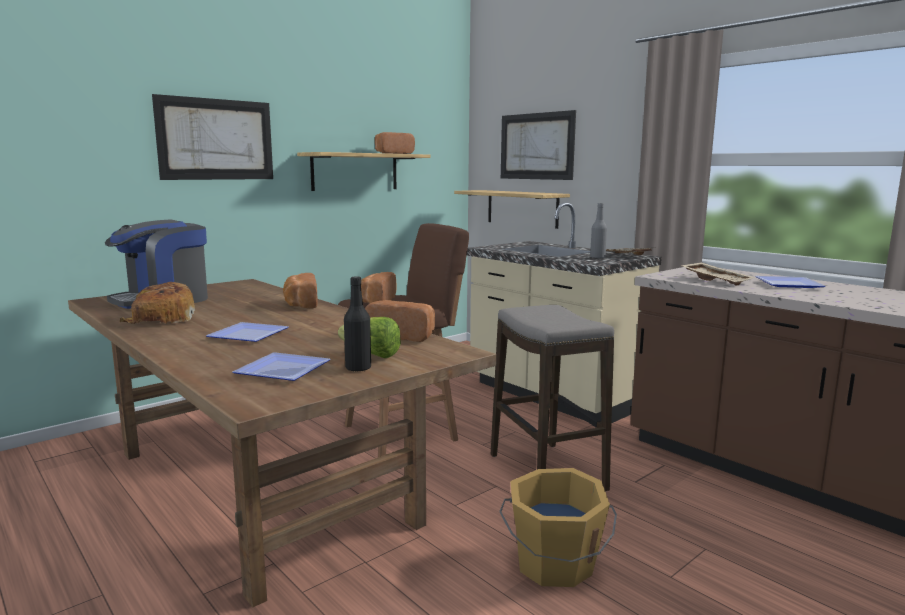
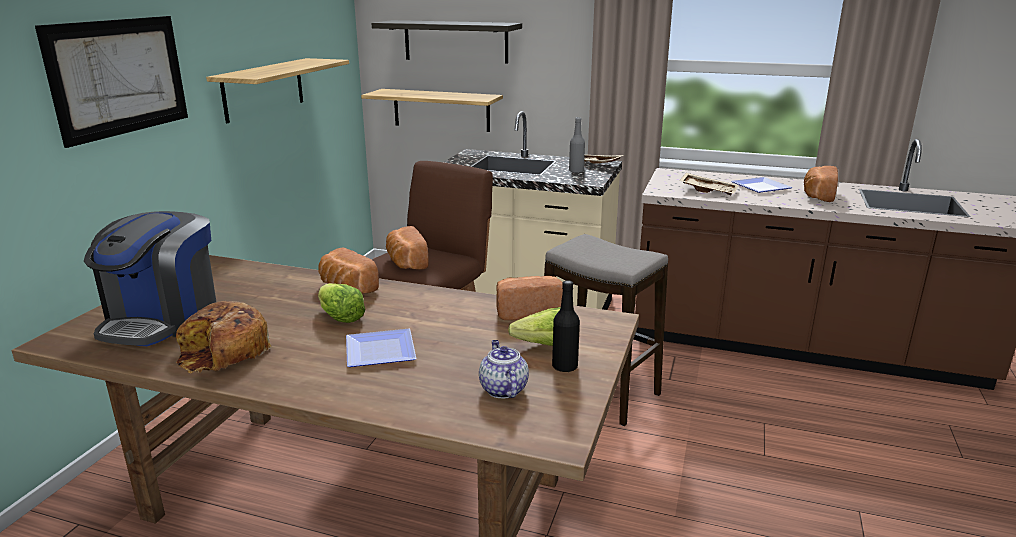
camera: 30 degrees left, 10 degrees up
(263, 316) = (340, 317): none -> lettuce
(282, 369) = (502, 389): plate -> teapot
(393, 153) = (305, 62): bread -> bread (817, 195)
(536, 146) = (455, 41): picture -> shelf
(554, 565) = (686, 476): orange bucket -> none

